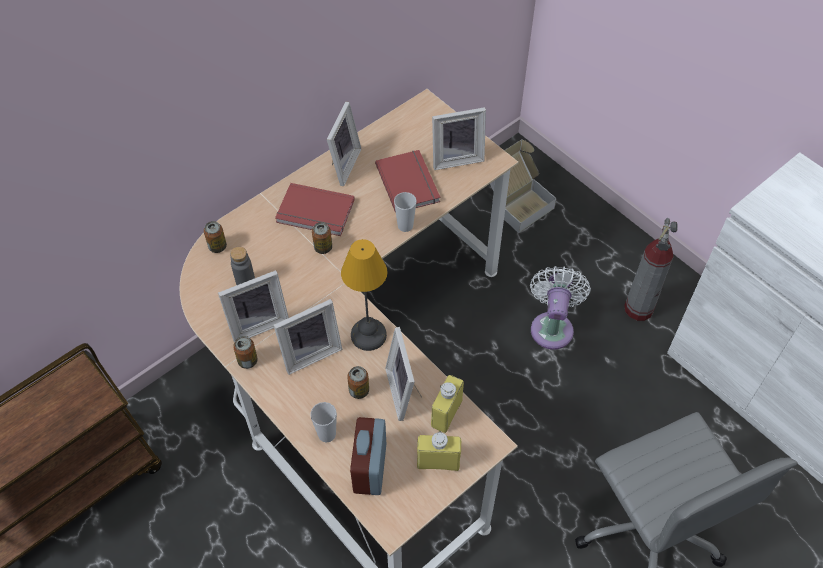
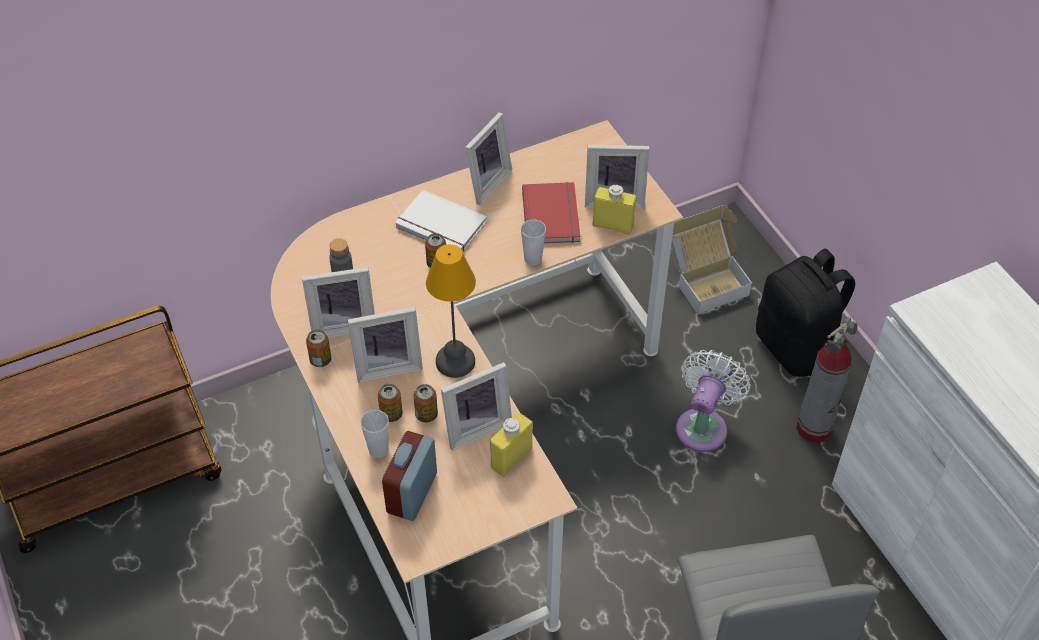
camera: 15 degrees right, 5 degrees down
(217, 246) = (326, 240): can -> can (391, 414)
(315, 213) = (440, 226): red book -> white book
(405, 391) = (475, 426): picture frame -> picture frame turned 120 degrees counterclockwise
(438, 462) = (486, 504): yellow bottle -> yellow bottle (613, 225)
(604, 244) = (797, 348): none -> black backpack

